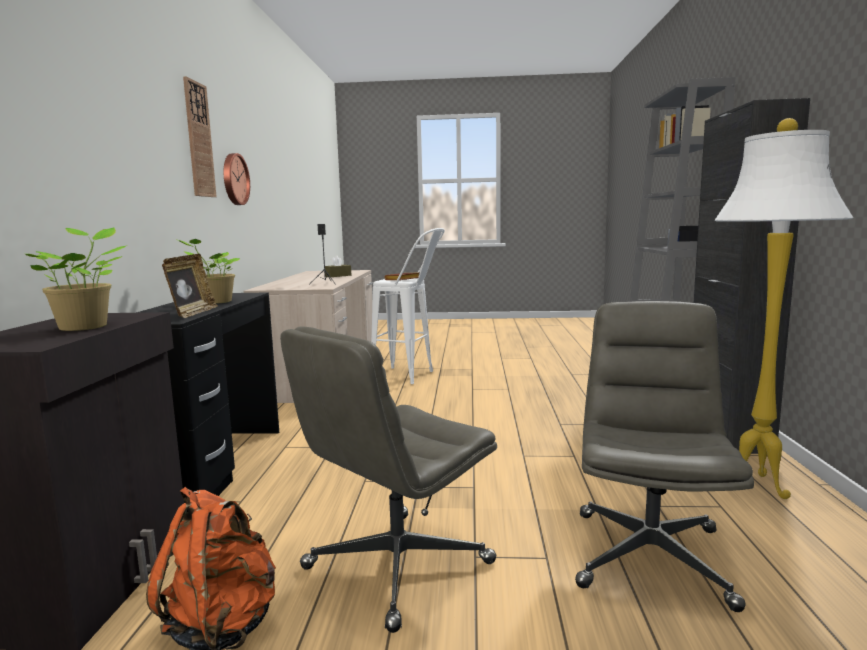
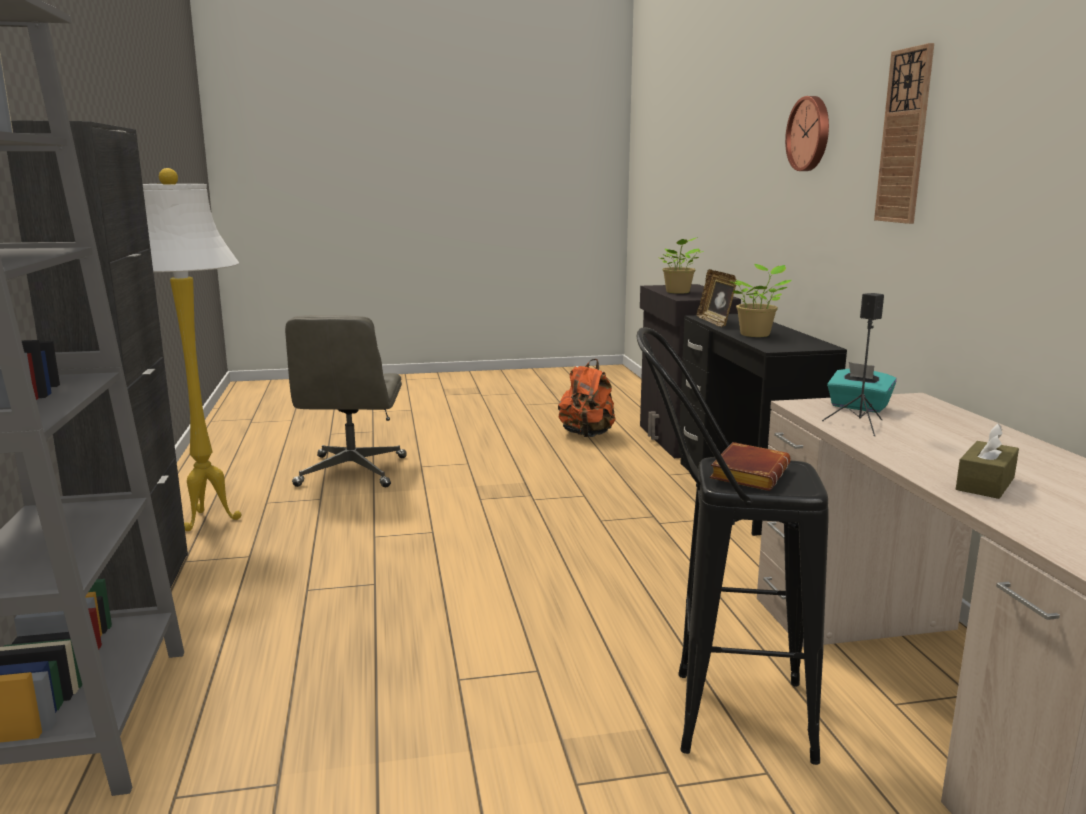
camera: 165 degrees right, 5 degrees up
(234, 179) = (978, 190): wall clock -> wall clock (810, 134)
(301, 287) = (858, 407): none -> turquoise tissue box
(396, 567) = (515, 456): grey office chair -> none
(411, 376) = (715, 713): white stool -> black stool

